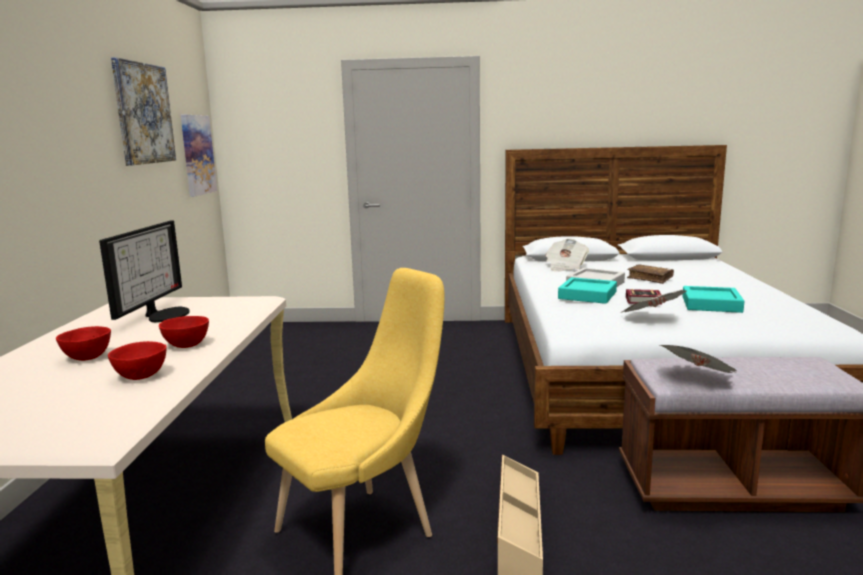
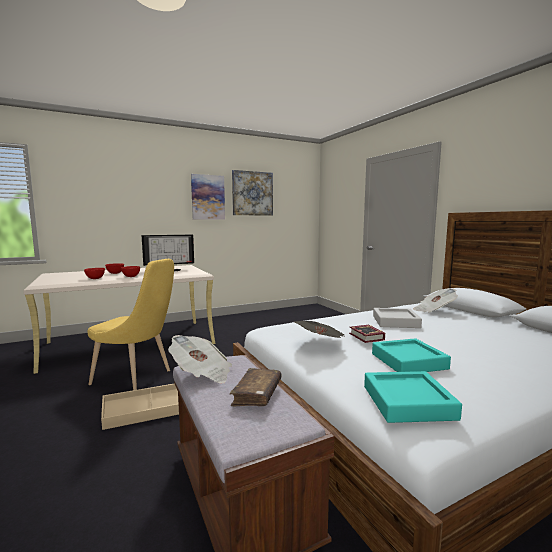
camera: 60 degrees right, 5 degrees down
(197, 155) = (298, 214): picture -> picture (208, 197)
(587, 295) = (351, 322): turquoise tray -> turquoise tray (408, 402)
(650, 278) = (457, 334): brown book -> brown book (257, 394)

